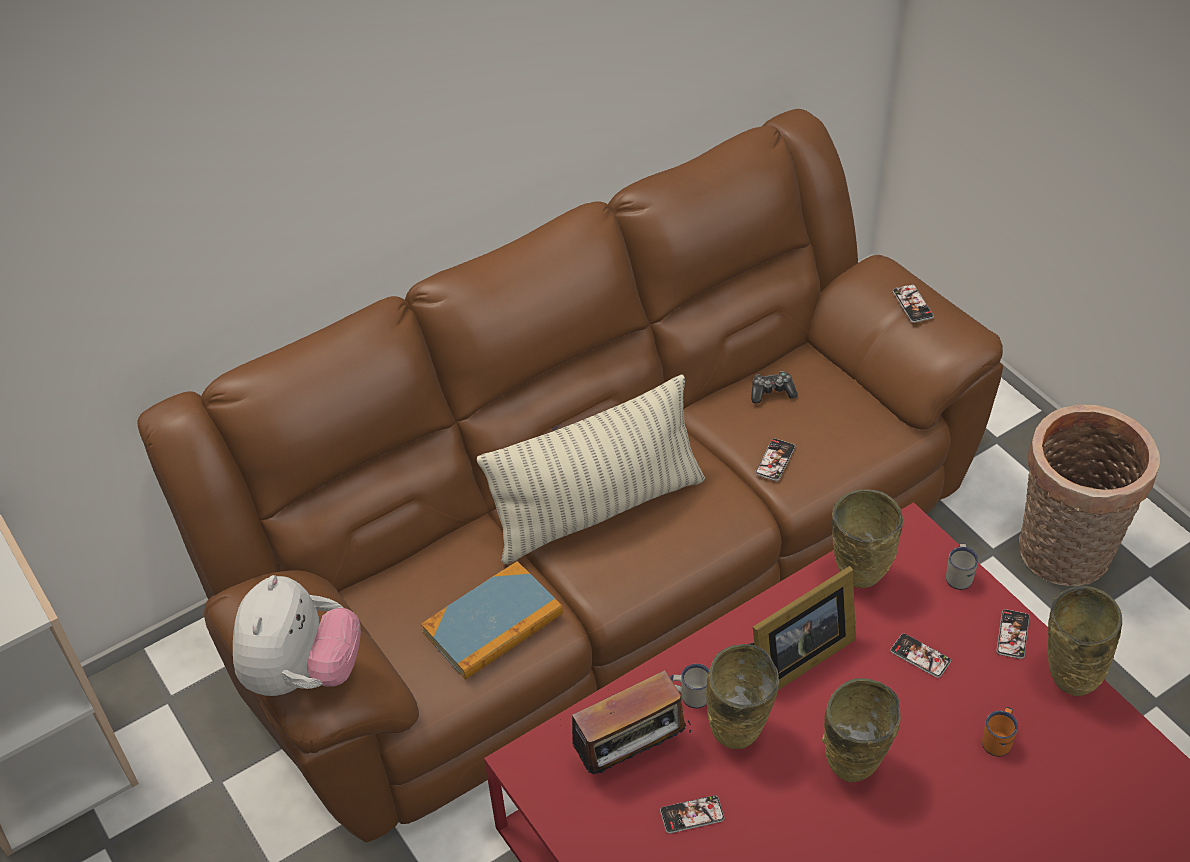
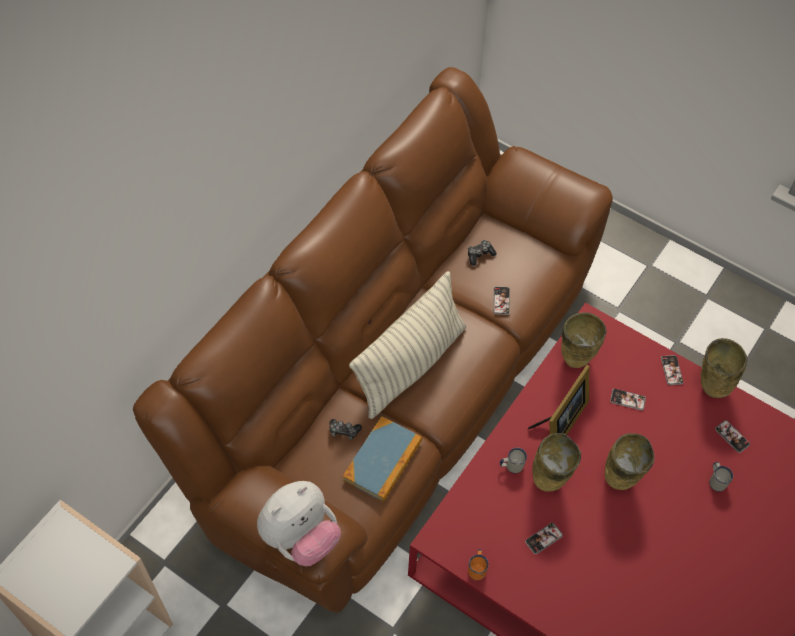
camera: 25 degrees left, 10 degrees up
(303, 673) = (300, 537): plush toy -> plush toy turned 60 degrees clockwise
(458, 569) = (344, 431): none -> game controller
(631, 754) = (494, 513): radio -> none
(912, 304) = (552, 179): phone -> phone (732, 436)
(959, 575) = (629, 342): white mug -> white mug (716, 480)
(998, 740) = (688, 437): orange mug -> orange mug (477, 568)
(1063, 556) = (658, 300): basket -> none

